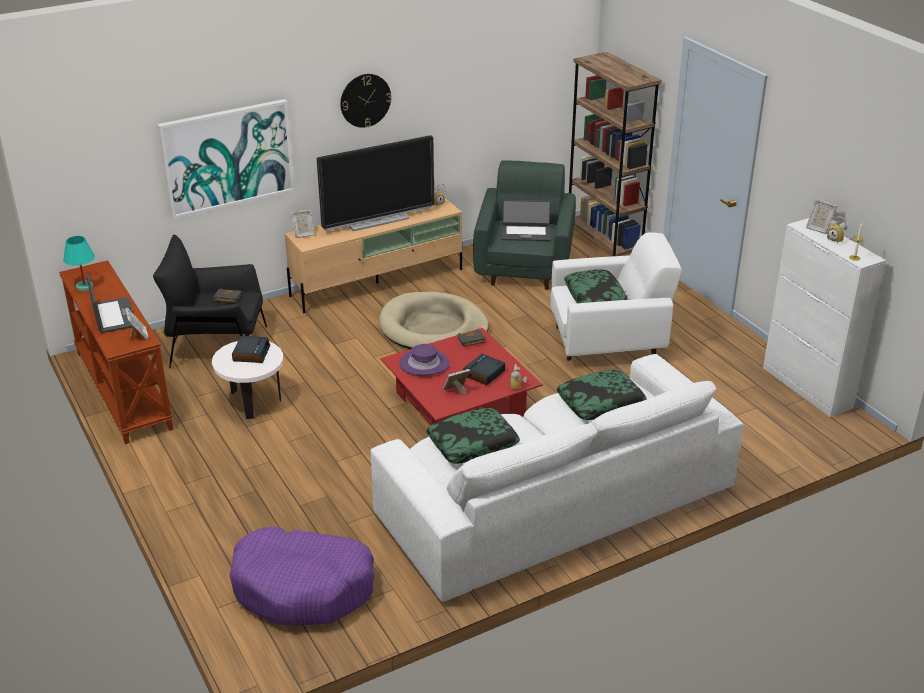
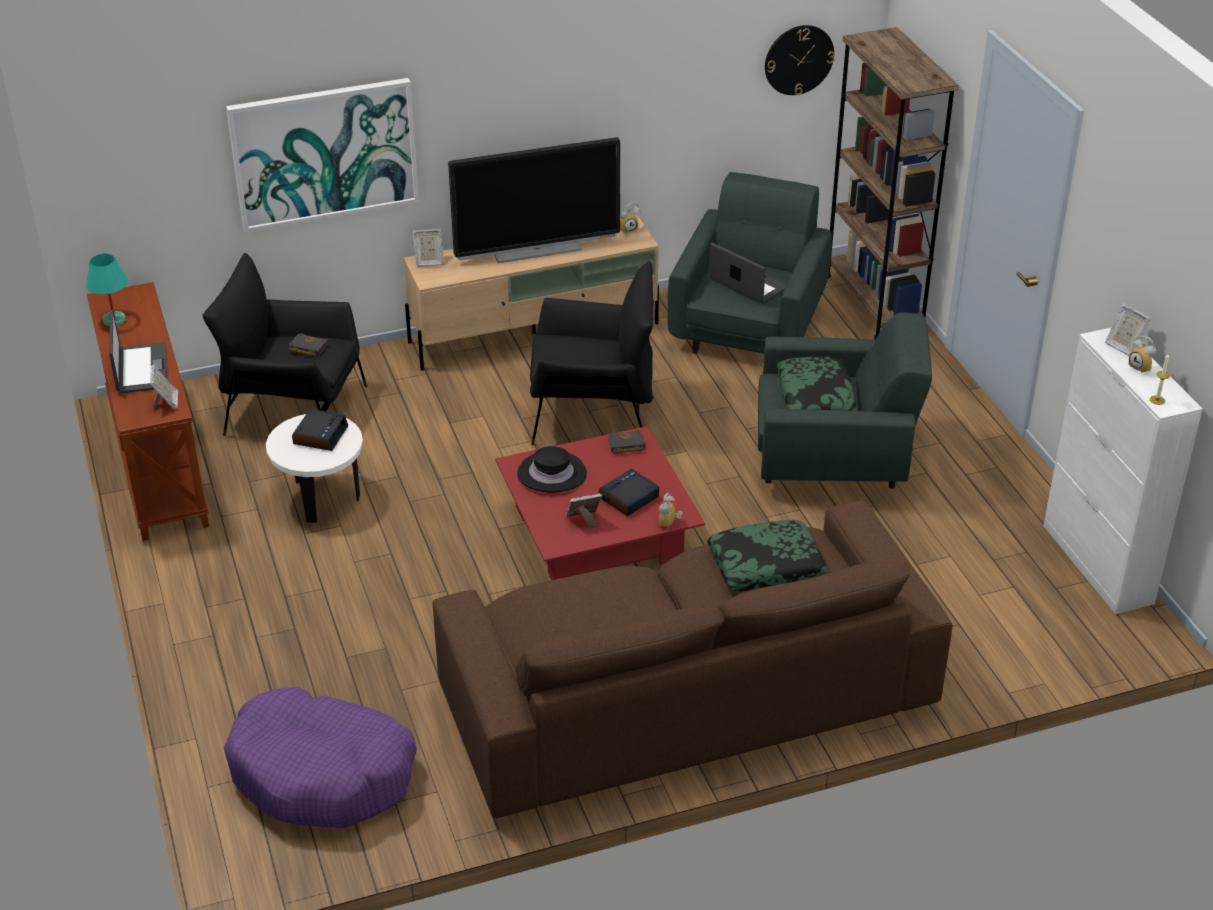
camera: 10 degrees right, 5 degrees up
(365, 100) = (526, 82): wall clock -> wall clock (798, 59)
(424, 364) = (551, 474): purple hat -> black hat
(433, 328) = (593, 412): beige dog bed -> black armchair
(472, 443) = (573, 607): pillow -> none
(525, 233) = (747, 284): laptop -> laptop turned 150 degrees counterclockwise
(554, 500) = (685, 691): white sofa -> brown sofa
(609, 340) = (834, 458): white armchair -> green armchair

